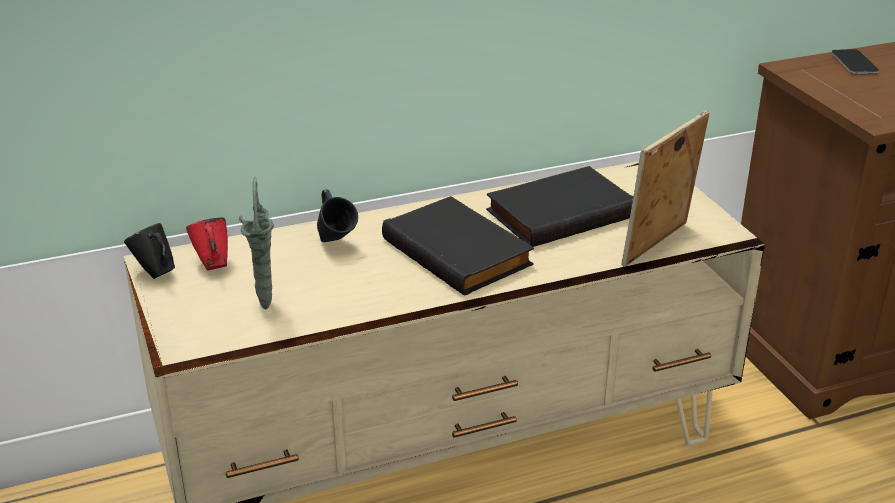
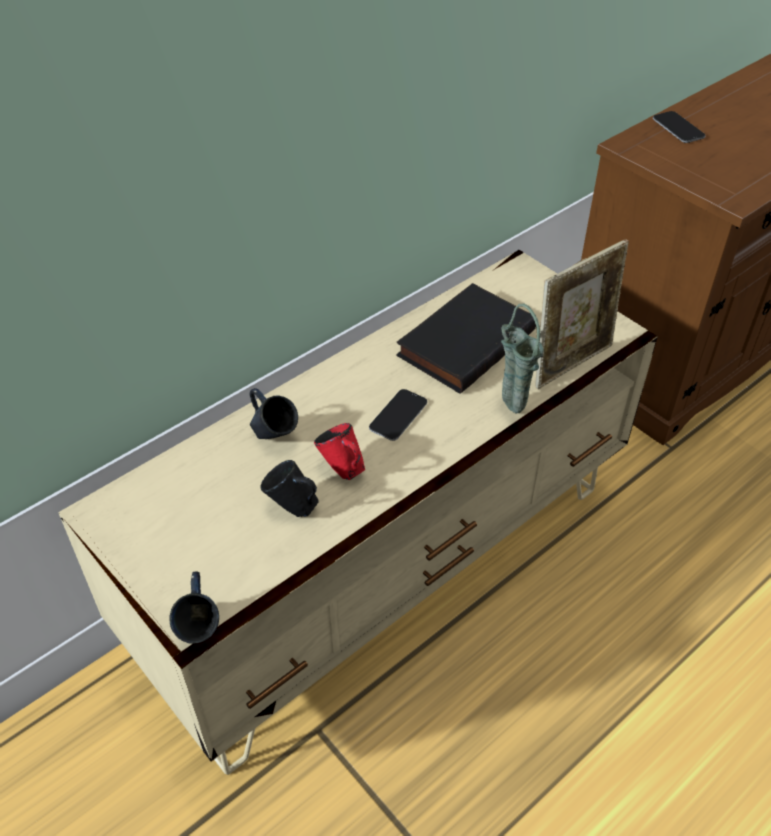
camera: 20 degrees left, 15 degrees up
(155, 273) = (106, 527): black mug -> black mug (293, 508)
(188, 356) = (201, 631): none -> blue mug
(212, 265) = (162, 499): red mug -> red mug (342, 469)
(264, 303) = (242, 536): green vase -> green vase (510, 407)
(460, 251) = (398, 416): black book -> phone
(658, 246) = (571, 363): picture frame -> picture frame turned 150 degrees counterclockwise

